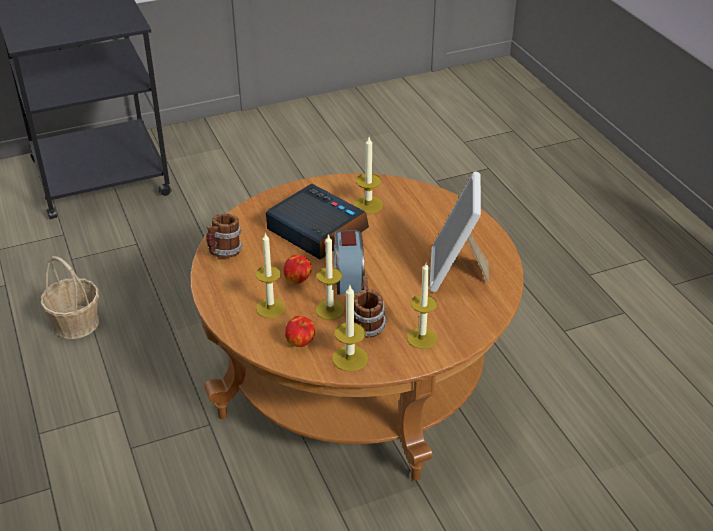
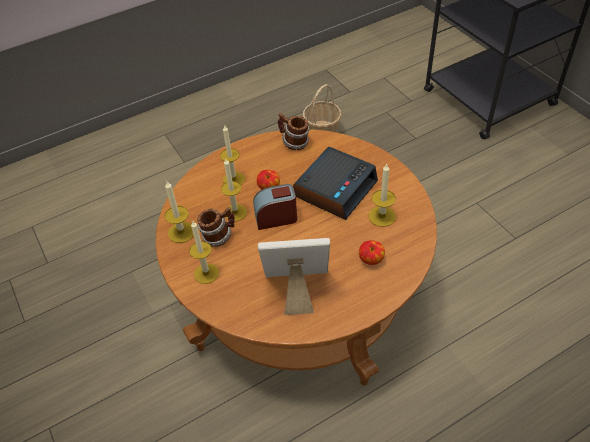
camera: 85 degrees right, 10 degrees up
(300, 342) = (197, 202): apple -> apple (371, 260)

